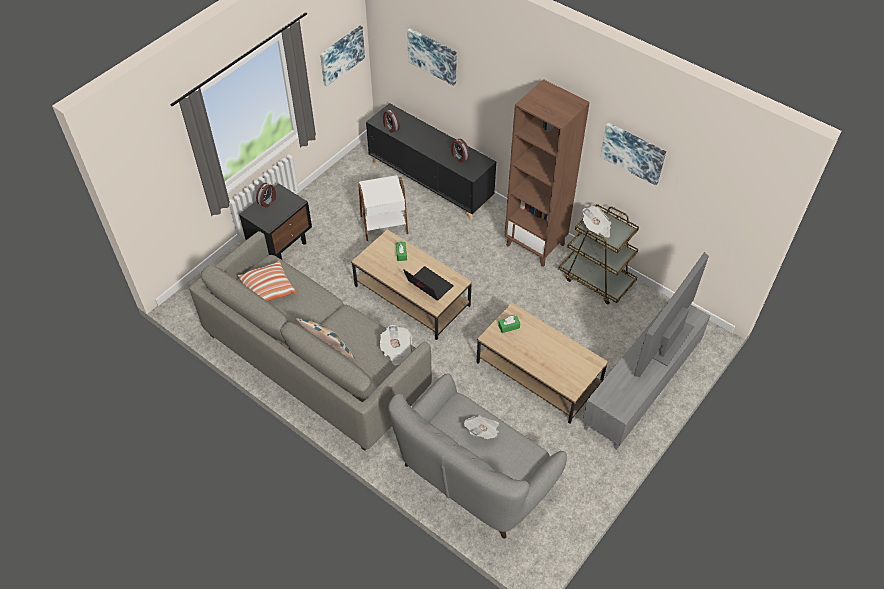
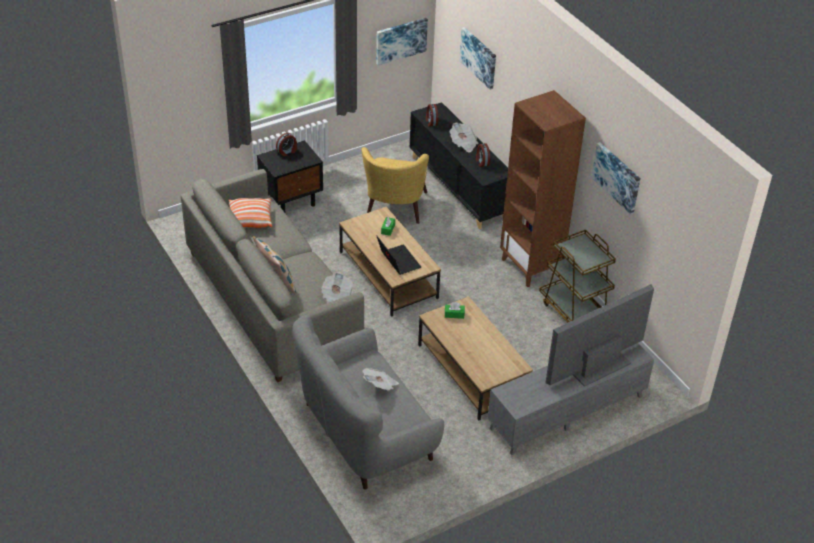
camera: 20 degrees right, 10 degrees down
(383, 224) = (394, 210): white side table -> yellow armchair
(596, 228) = (574, 249): newspaper -> newspaper (463, 144)

